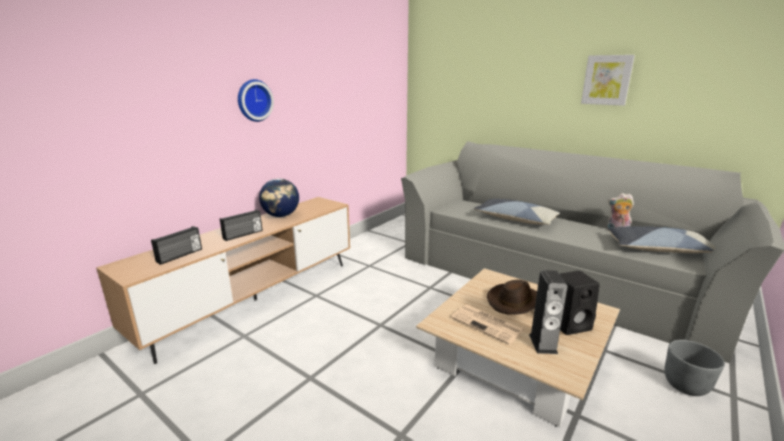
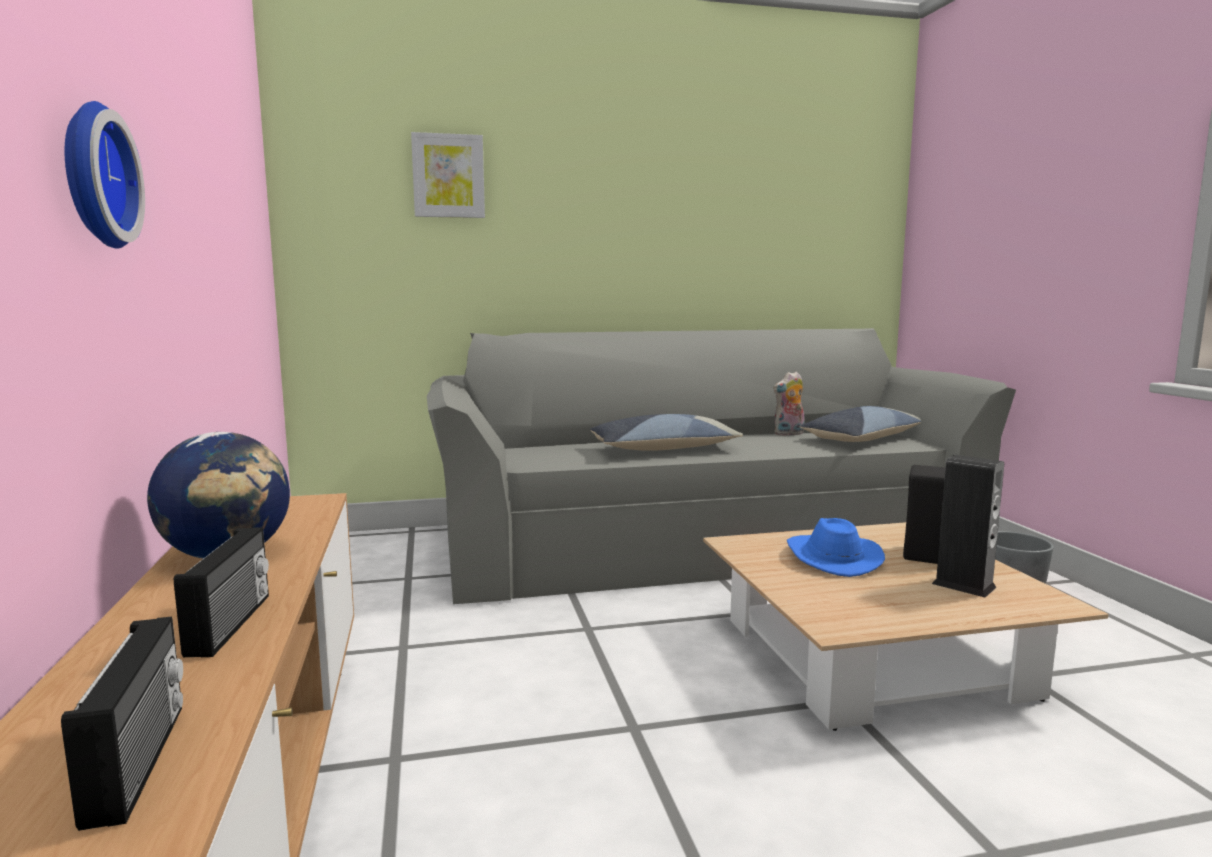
camera: 50 degrees left, 10 degrees down
(488, 324) = (878, 596): newspaper -> none
(515, 301) = (831, 558): brown hat -> blue hat
(606, 80) = (683, 215): picture -> picture (448, 176)

